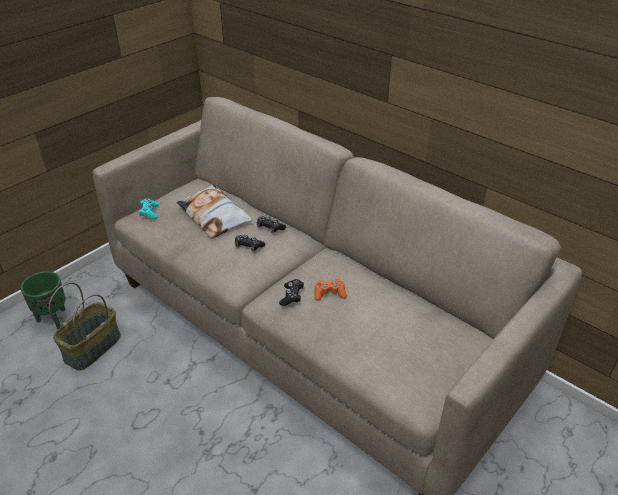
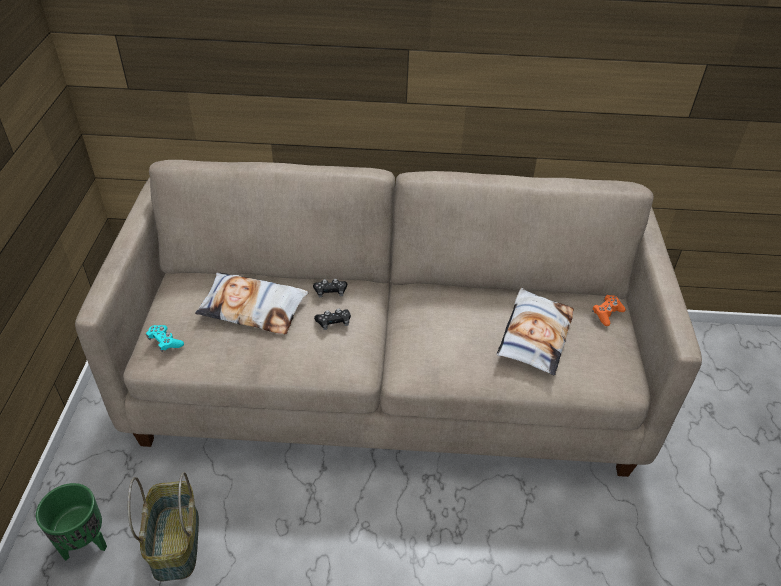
camera: 40 degrees left, 5 degrees up
(292, 296) = (429, 351): black game controller -> none
(329, 293) = (459, 329): orange game controller -> orange game controller (607, 314)
(381, 327) = (534, 336): none -> pillow

